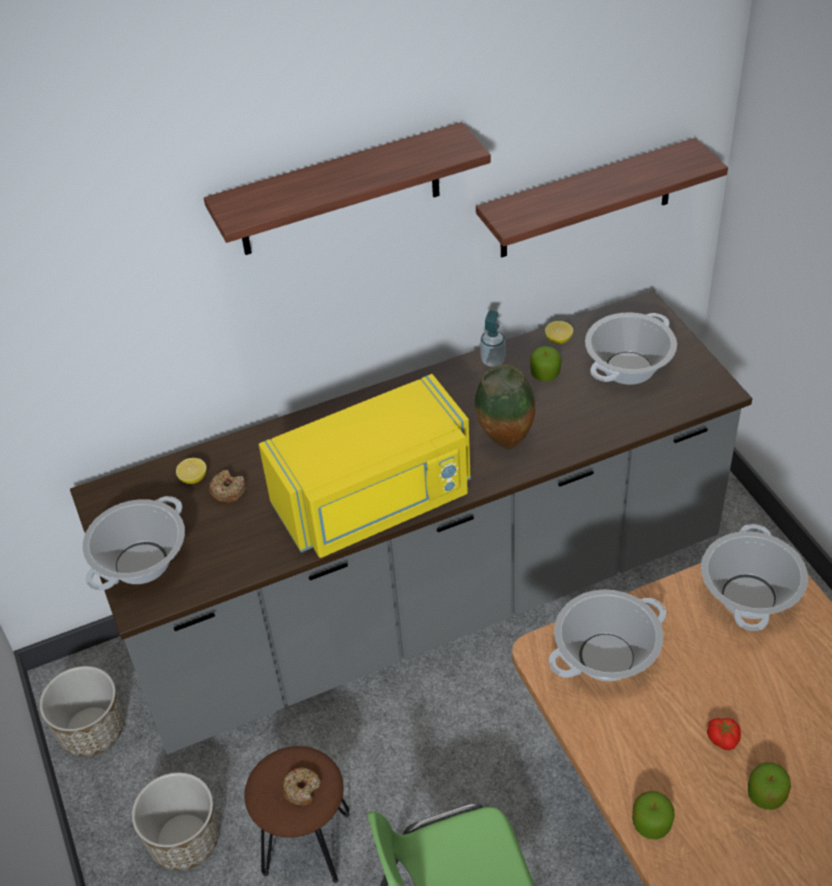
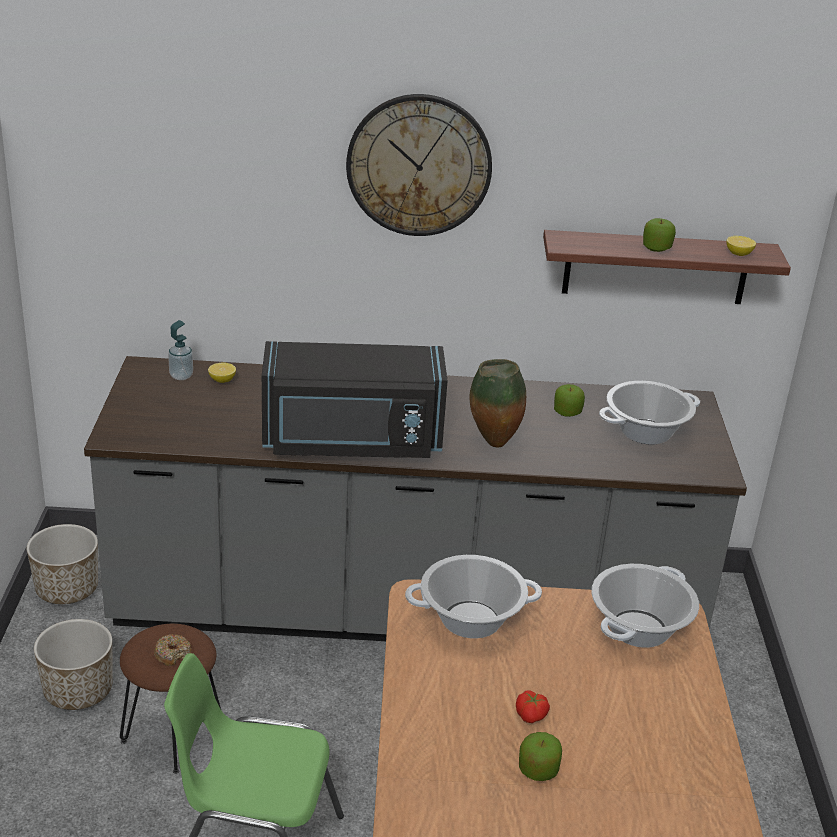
camera: 20 degrees right, 15 degrees down
(141, 562) = (138, 414): cooking pot -> none
(228, 490) = (242, 396): donut -> none
(339, 191) = (419, 165): shelf -> wall clock
(375, 502) = (352, 442): yellow microwave -> black microwave
(493, 361) = (528, 390): soap dispenser -> soap dispenser (181, 376)
(558, 340) = (598, 395): lemon -> lemon (738, 254)
(651, 823) = (414, 746): apple -> apple (657, 248)

